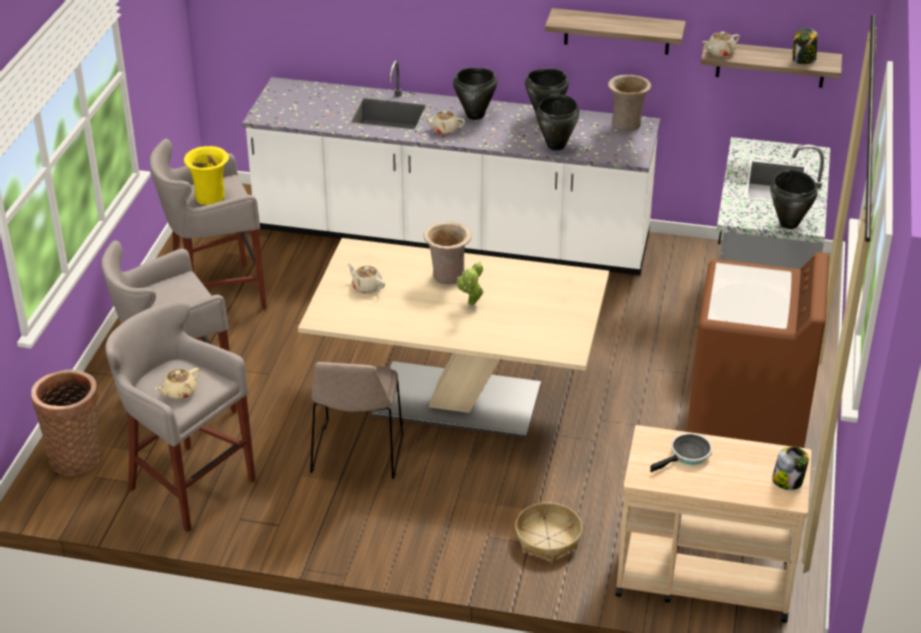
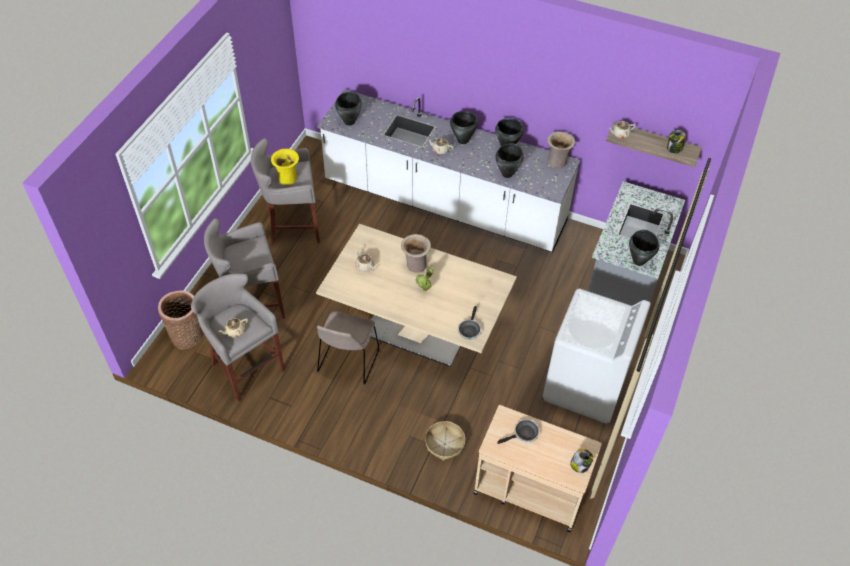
camera: 10 degrees right, 15 degrees up
(292, 113) = (349, 121): none -> black cooking pot
(557, 342) = (469, 329): none -> frying pan
(617, 31) = (558, 105): shelf -> none
(746, 433) = (585, 386): brown washing machine -> white washing machine

